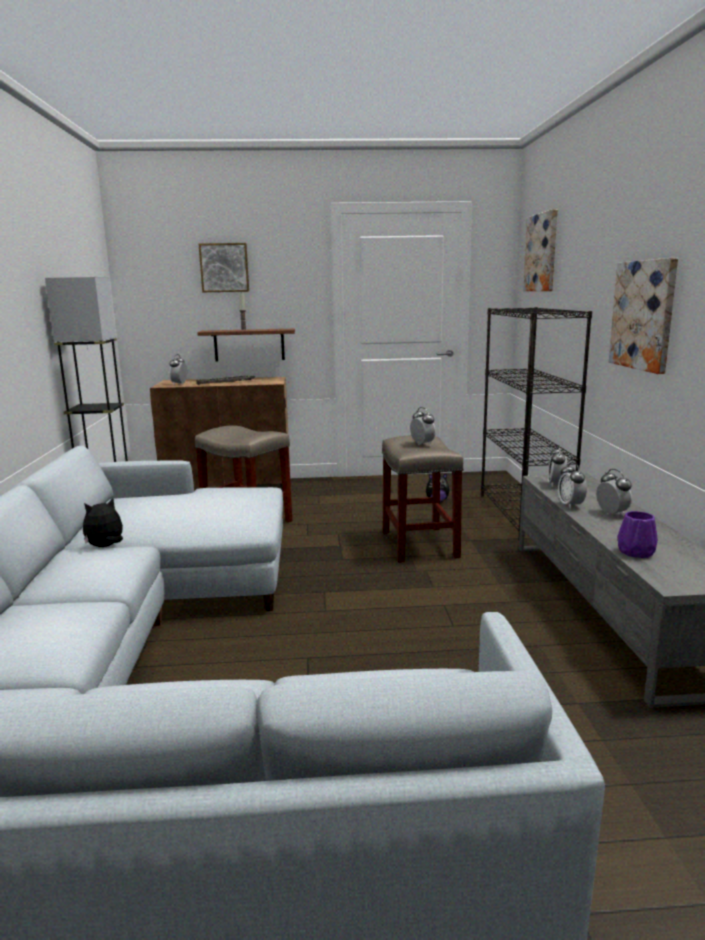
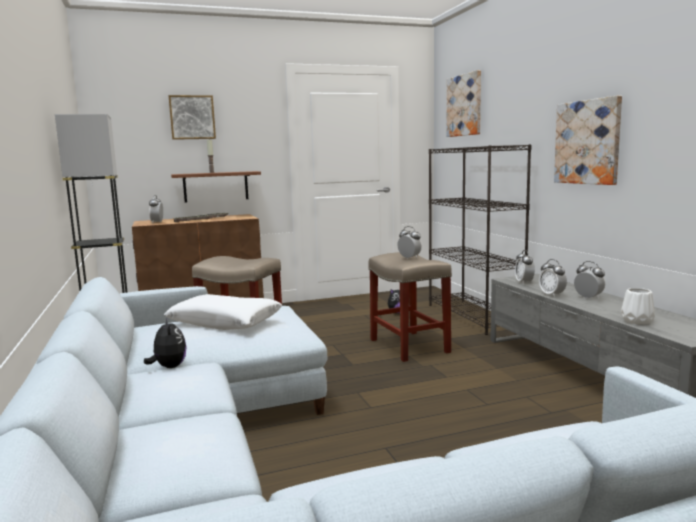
camera: 15 degrees left, 5 degrees down
(106, 546) = (169, 367): plush toy -> plush toy turned 120 degrees clockwise
(194, 502) = (225, 322): none -> white pillow
(637, 552) = (638, 321): purple vase -> white vase

